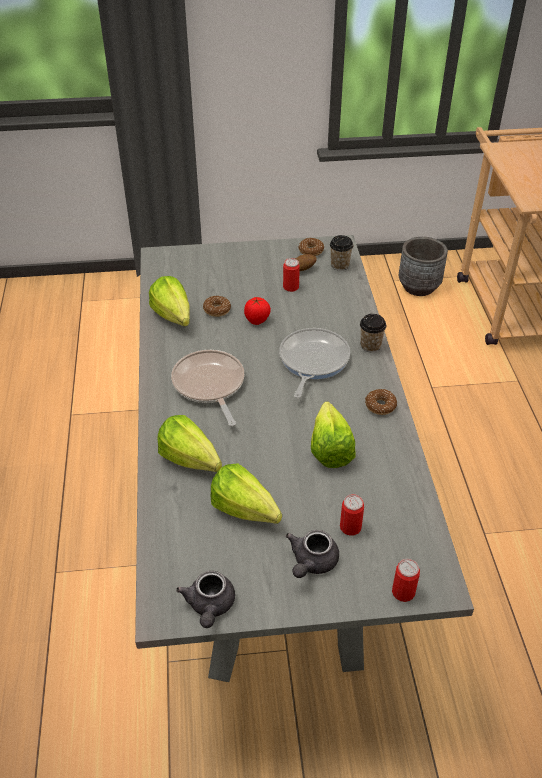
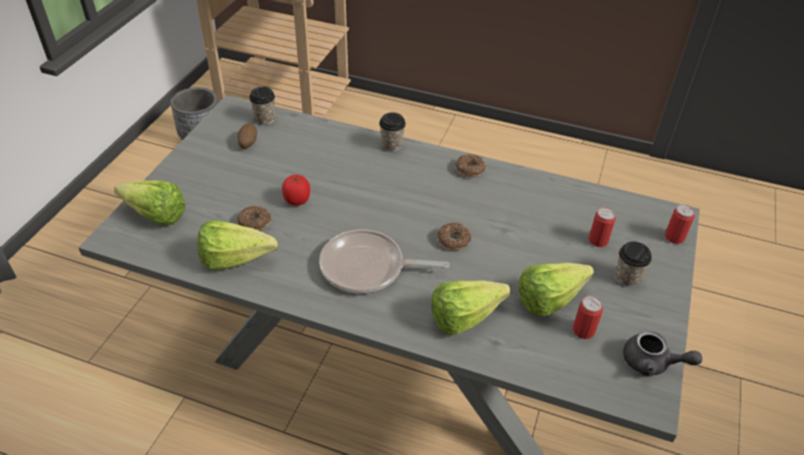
camera: 65 degrees left, 0 degrees up
(291, 287) = (267, 160): can -> can (583, 330)
(311, 251) = (224, 127): donut -> donut (453, 240)
(311, 562) = (627, 278): grey teapot -> cup
(312, 361) = (385, 186): frying pan -> none
(331, 445) = (499, 216): lettuce -> lettuce (151, 213)

